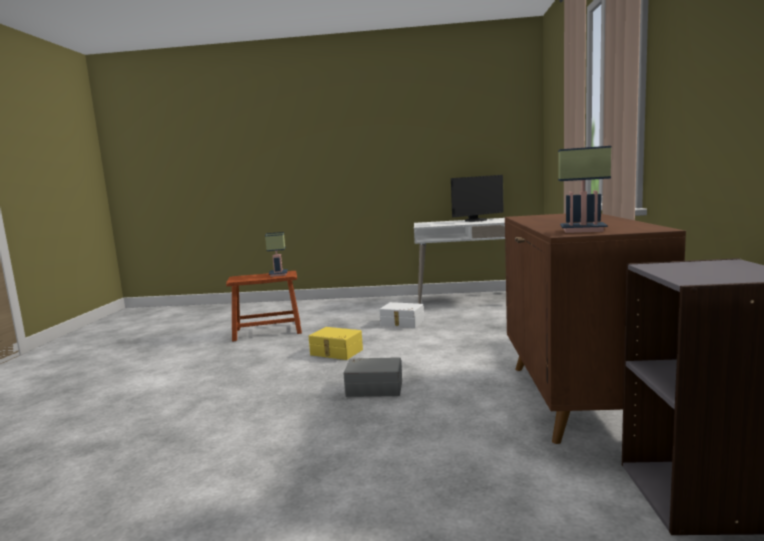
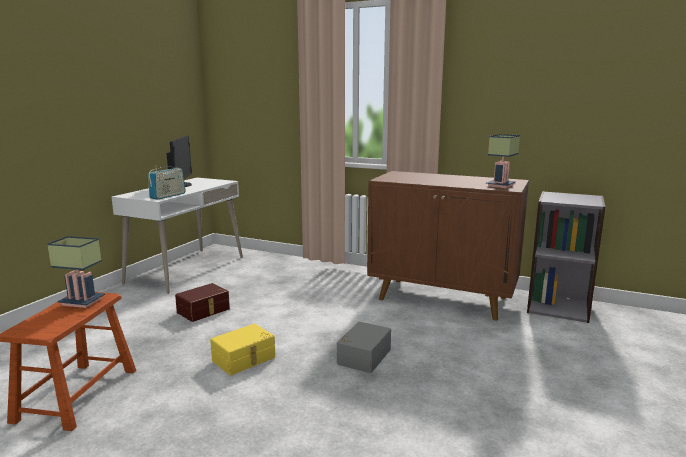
camera: 70 degrees left, 5 degrees up
(402, 323) = (204, 311): white storage box -> brown storage box
(434, 225) = (168, 196): none -> radio

